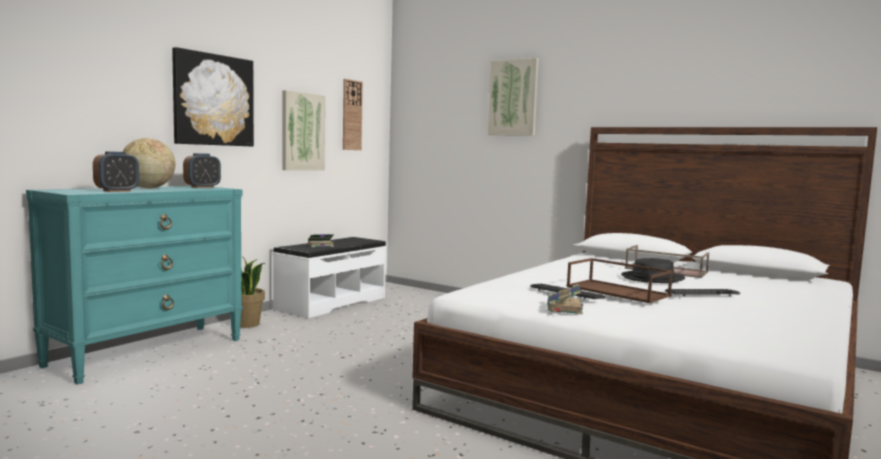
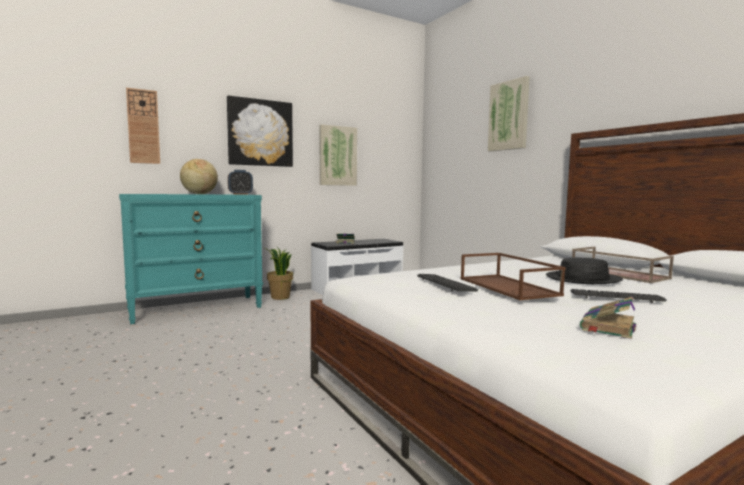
camera: 25 degrees right, 0 degrees up
(117, 191) = (166, 194): alarm clock -> none
(352, 115) = (384, 143): wall clock -> wall clock (143, 126)
(564, 308) = (417, 297): book -> book (608, 327)

